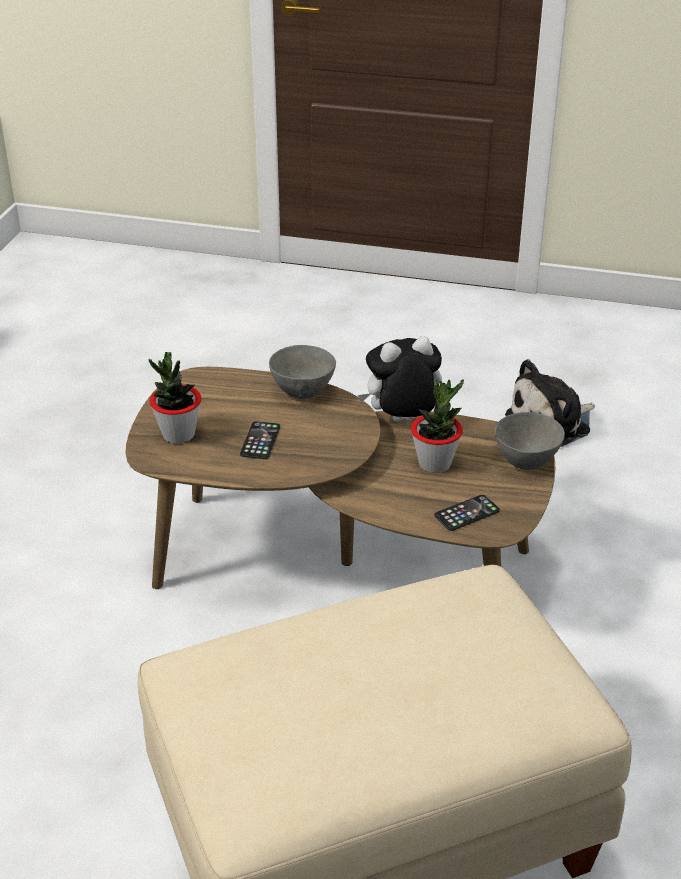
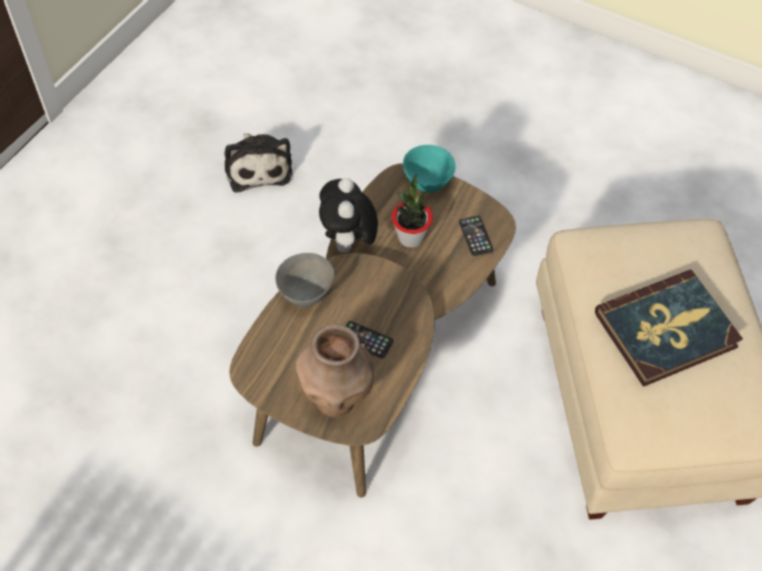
camera: 75 degrees left, 20 degrees up
(178, 435) = (336, 399): potted plant -> brown vase
(361, 669) = (666, 331): none -> book
(526, 463) = (428, 184): grey bowl -> turquoise bowl

